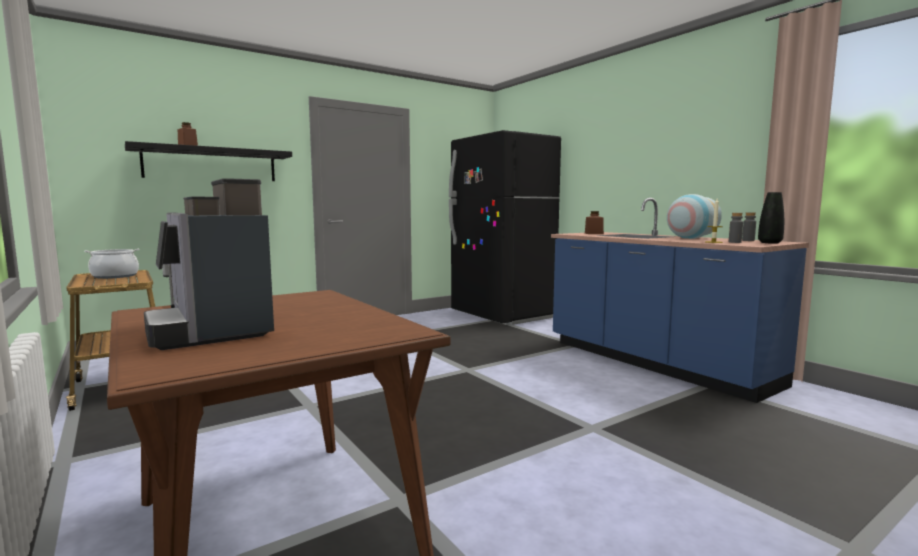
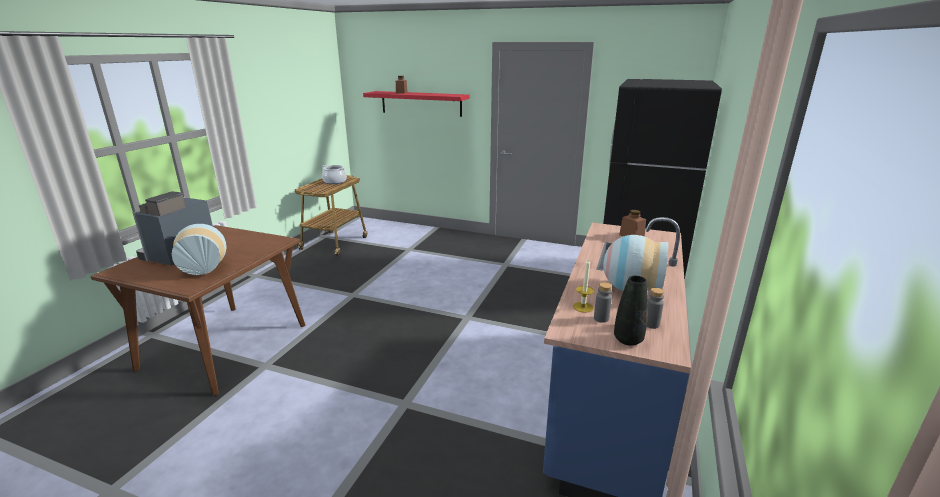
camera: 55 degrees right, 15 degrees up
(211, 164) = (421, 103): black shelf -> red shelf
(335, 322) = (205, 268): none -> vase

